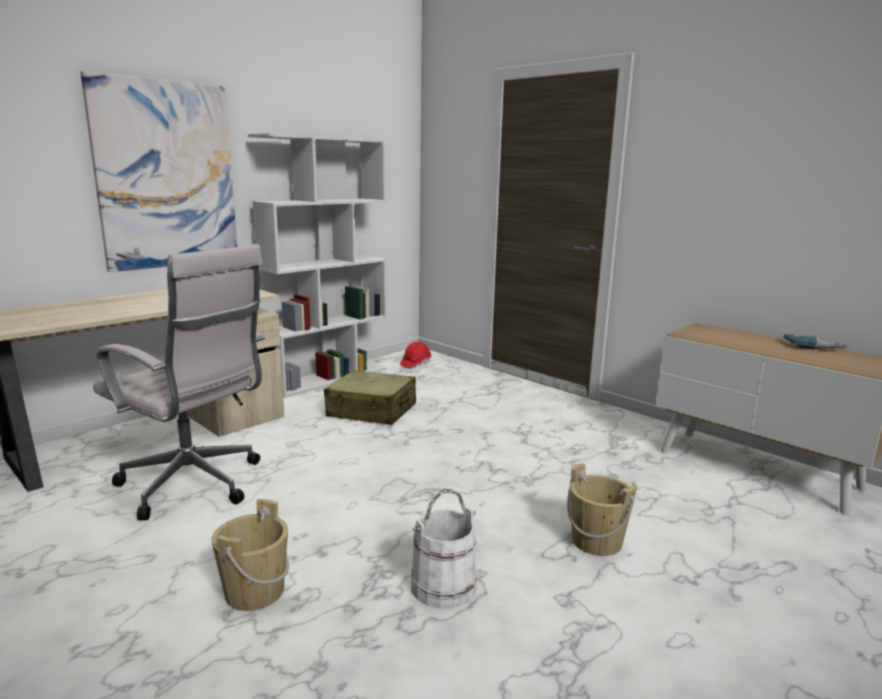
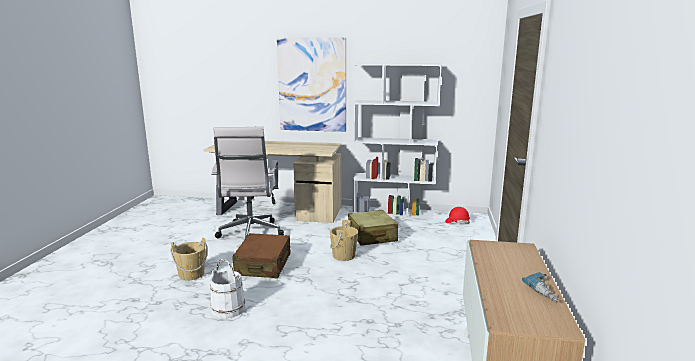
camera: 55 degrees right, 0 degrees up
(333, 509) = (263, 265): none -> brown suitcase
(596, 541) = (309, 338): beige bucket -> beige bucket (344, 255)

